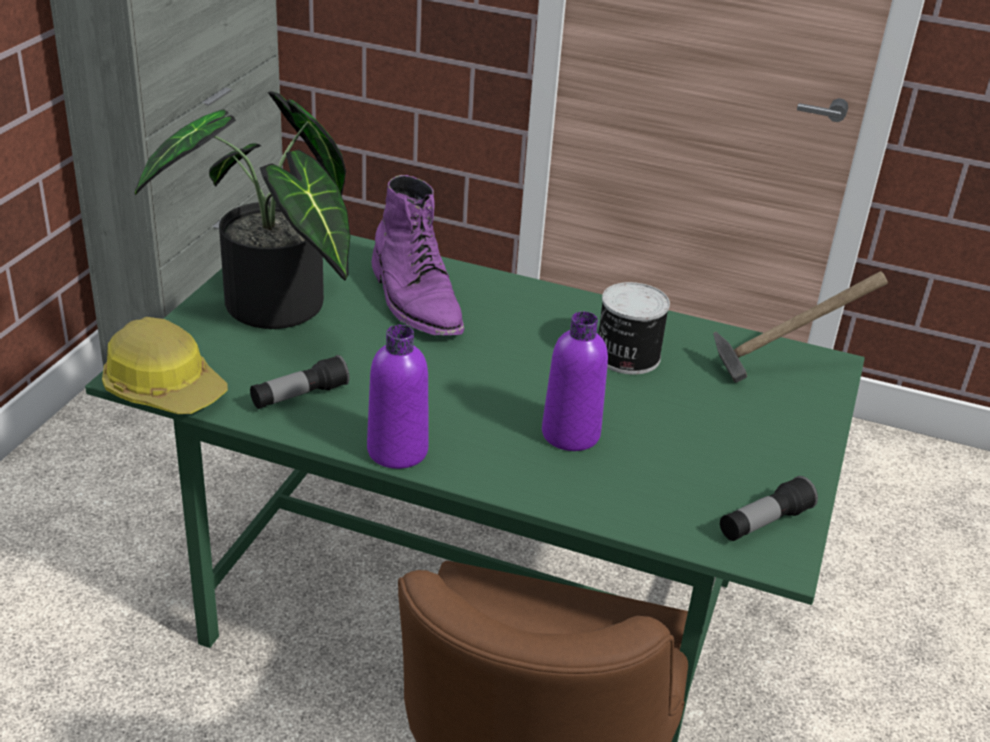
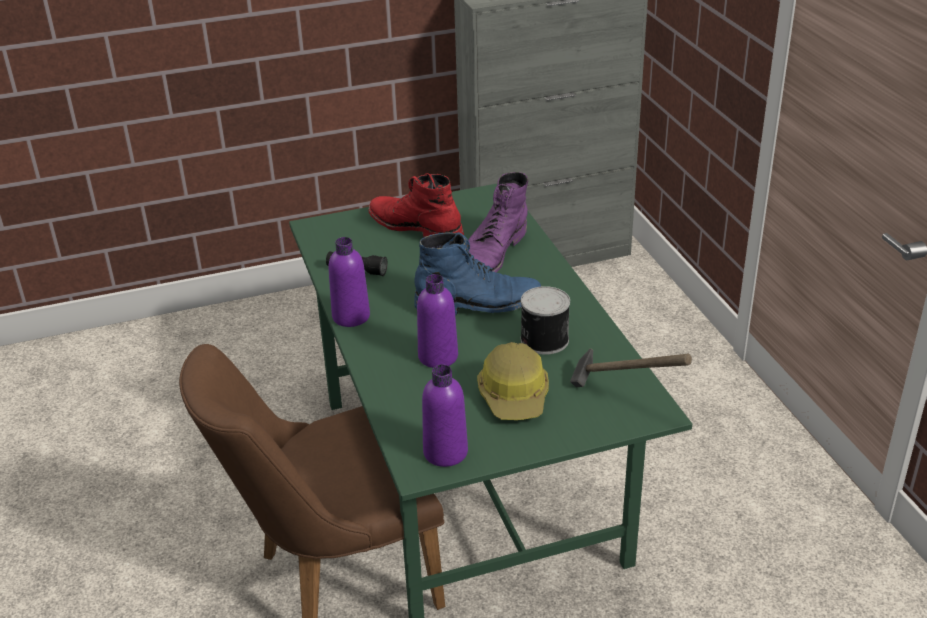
camera: 55 degrees right, 0 degrees up
(165, 388) = (313, 238): hard hat -> hard hat (515, 396)
(274, 312) = (415, 227): potted plant -> red boot
(502, 356) = (479, 304): none -> blue boot
(764, 522) = (445, 452): flashlight -> purple bottle

